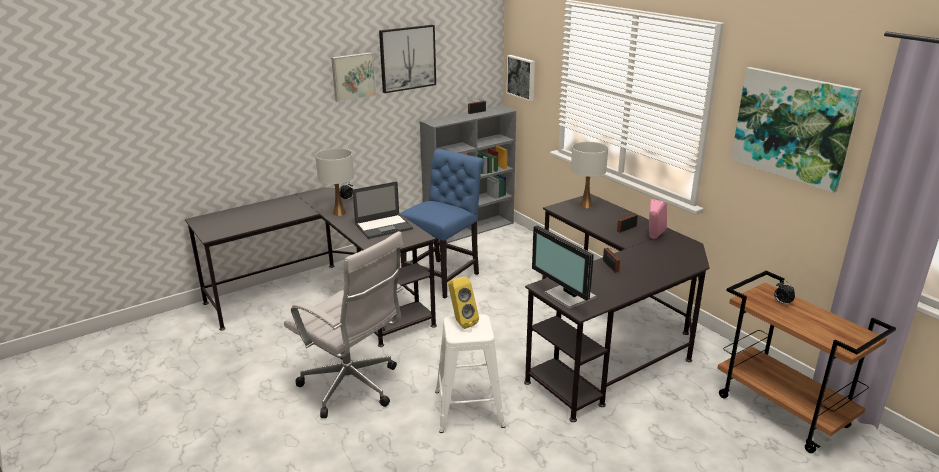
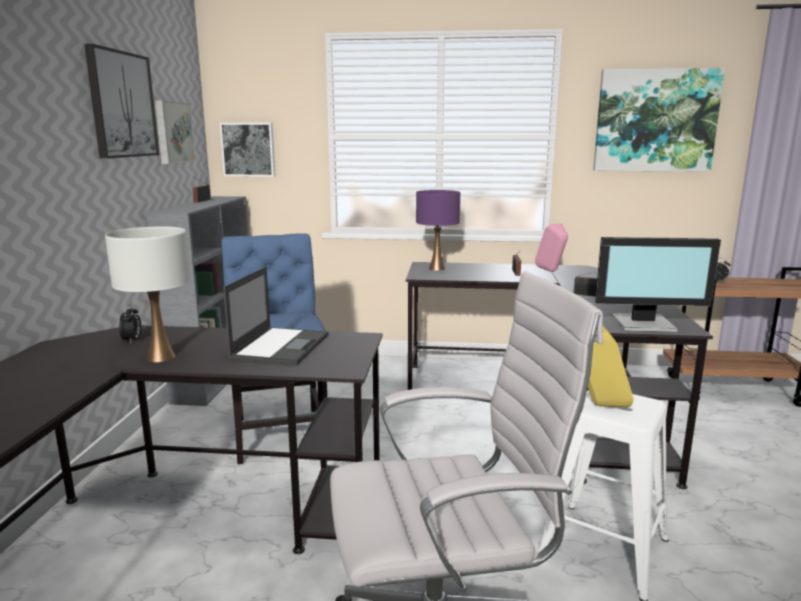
camera: 50 degrees left, 10 degrees down
(353, 76) = (58, 120): picture -> picture (172, 132)
(586, 205) = (436, 268): white table lamp -> purple table lamp

